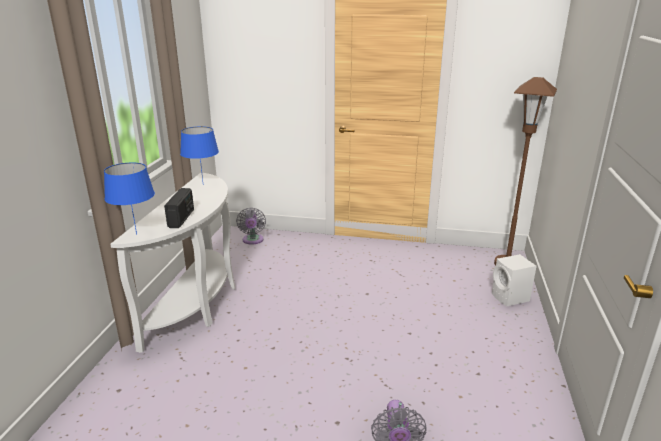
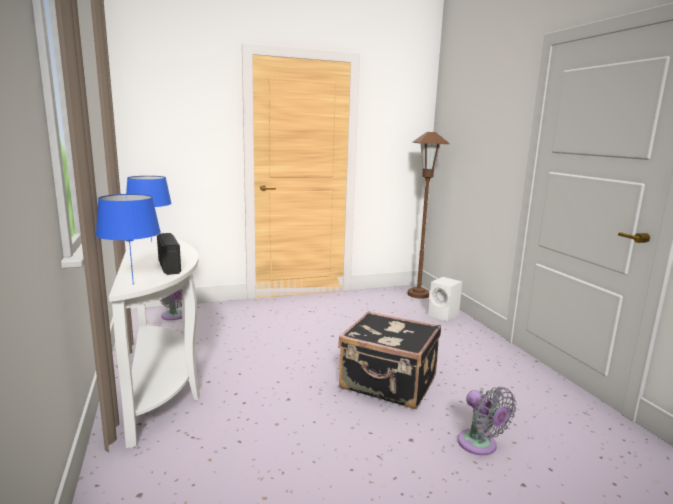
camera: 30 degrees left, 10 degrees down
(370, 361) = (388, 384): none -> black suitcase

